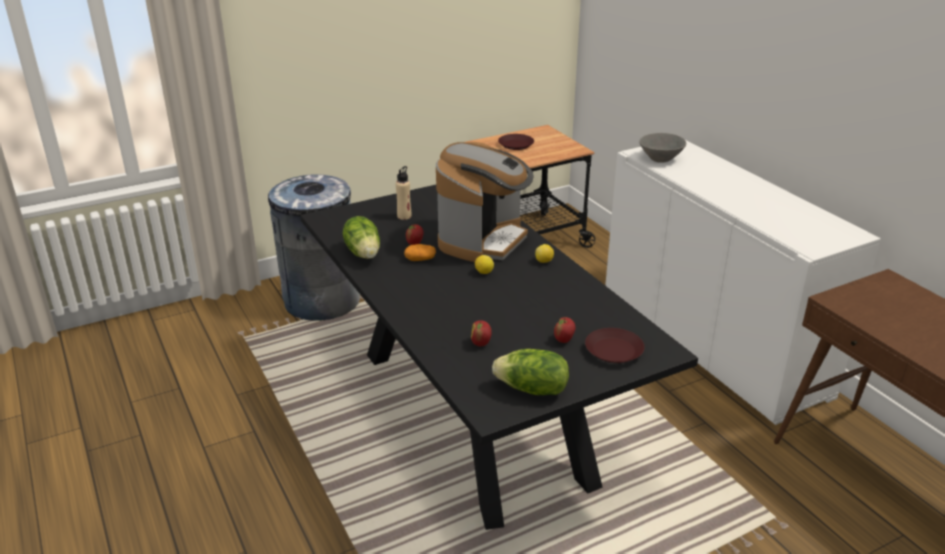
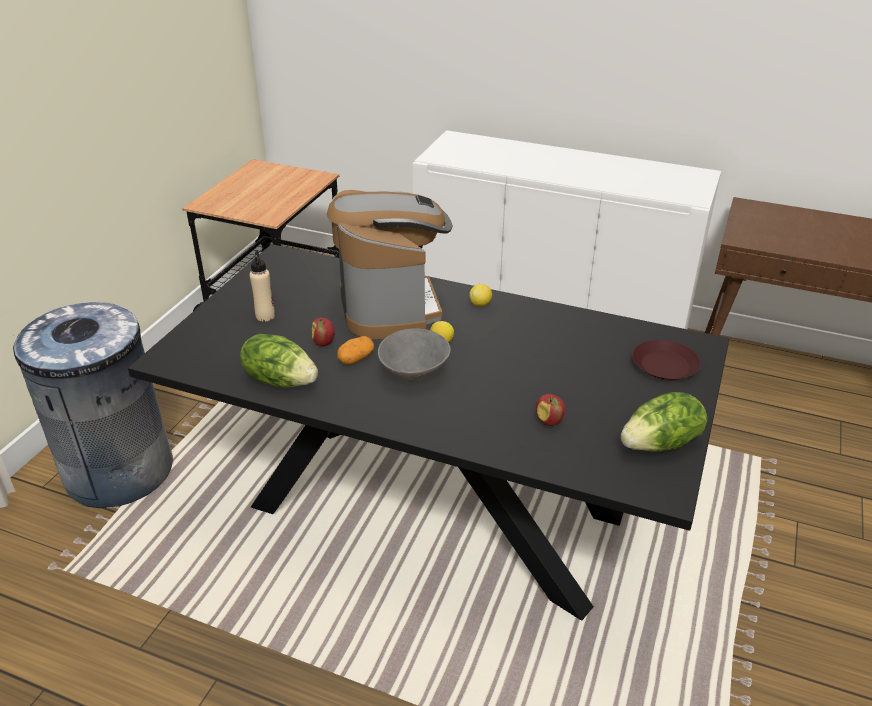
camera: 40 degrees left, 5 degrees up
(515, 145) = (248, 192): brown plate -> none
(564, 340) = (612, 377): apple -> none
(660, 159) = (461, 157): grey bowl -> grey bowl (413, 374)

